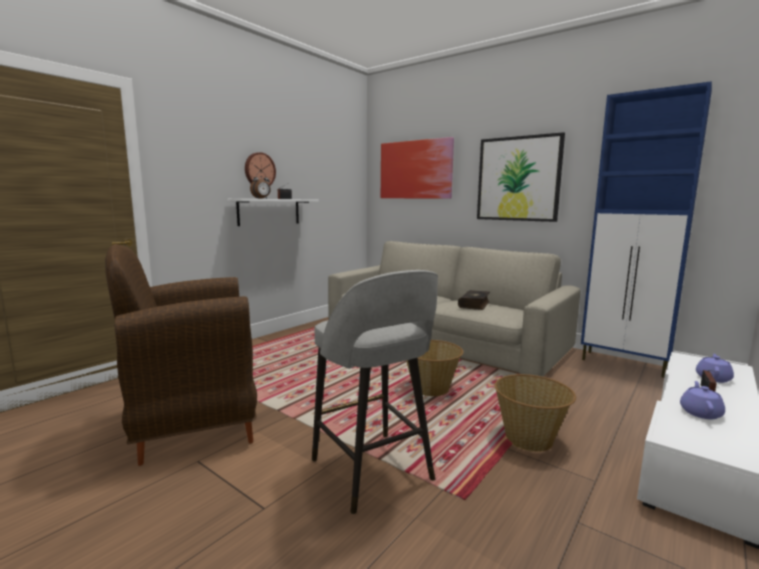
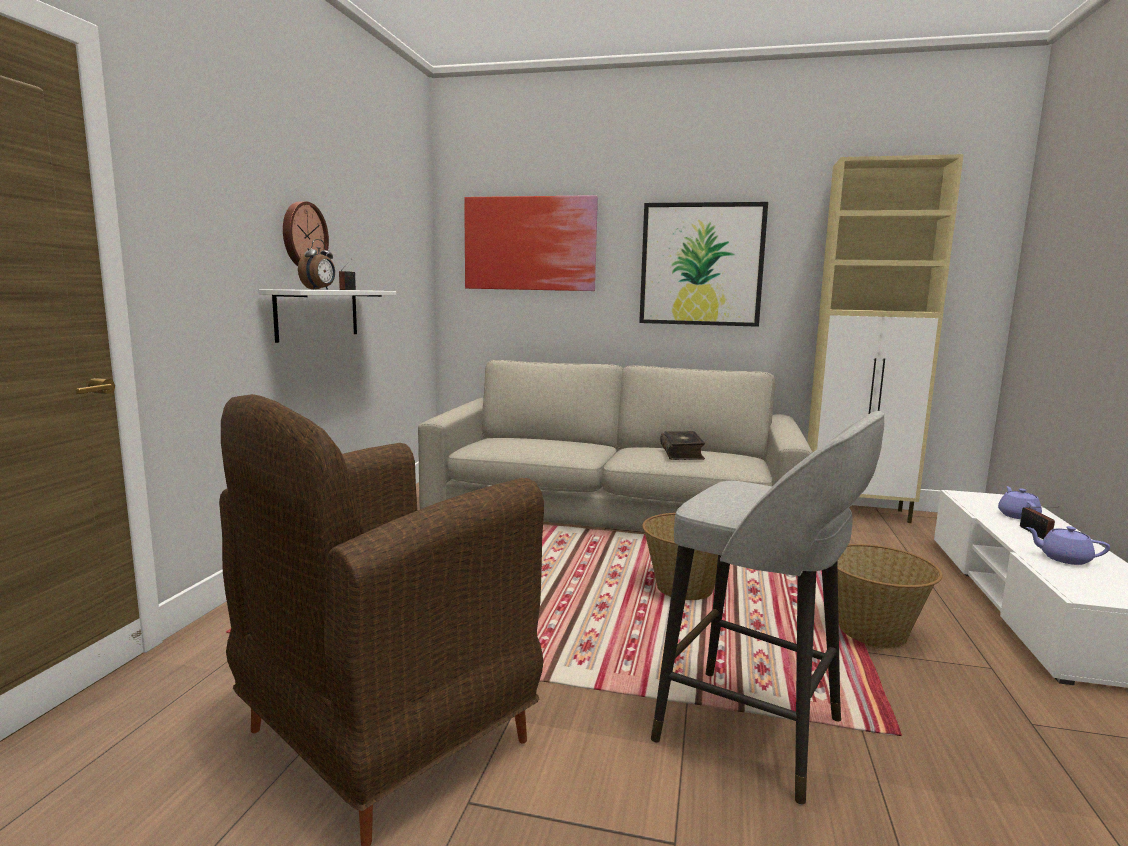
camera: 25 degrees left, 0 degrees up
(624, 364) = (857, 512): blue cabinet -> beige cabinet
(700, 412) = (1063, 559): purple teapot -> purple teapot turned 60 degrees counterclockwise

